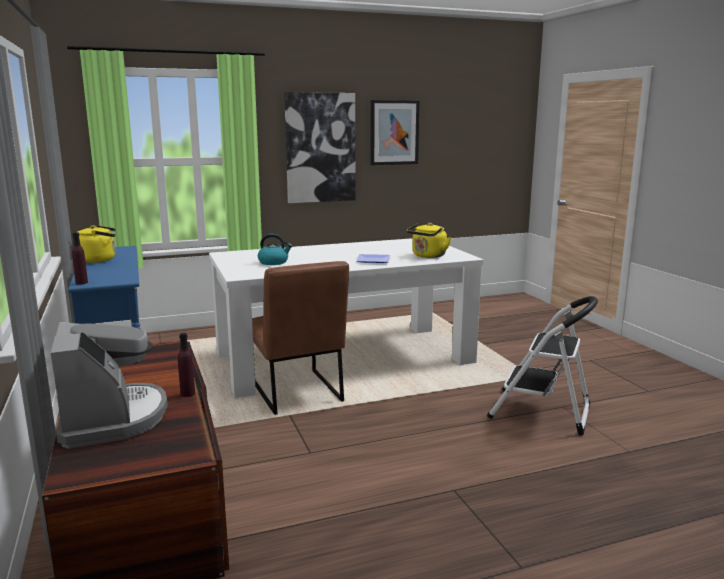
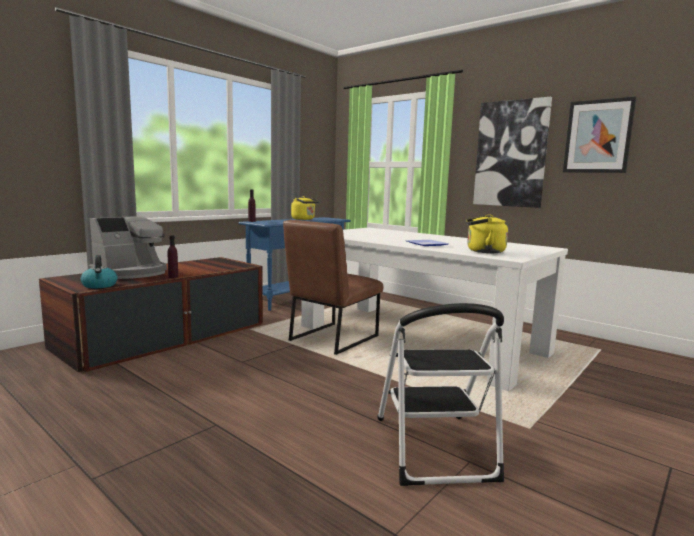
camera: 60 degrees right, 5 degrees down
(274, 262) = (367, 234): kettle -> kettle (100, 285)

